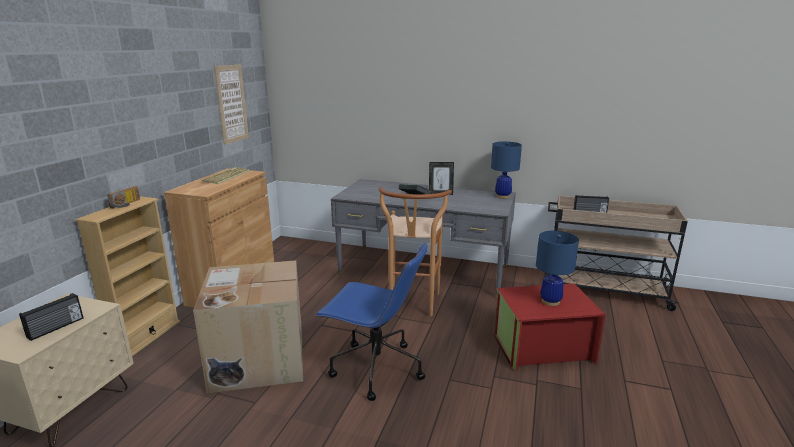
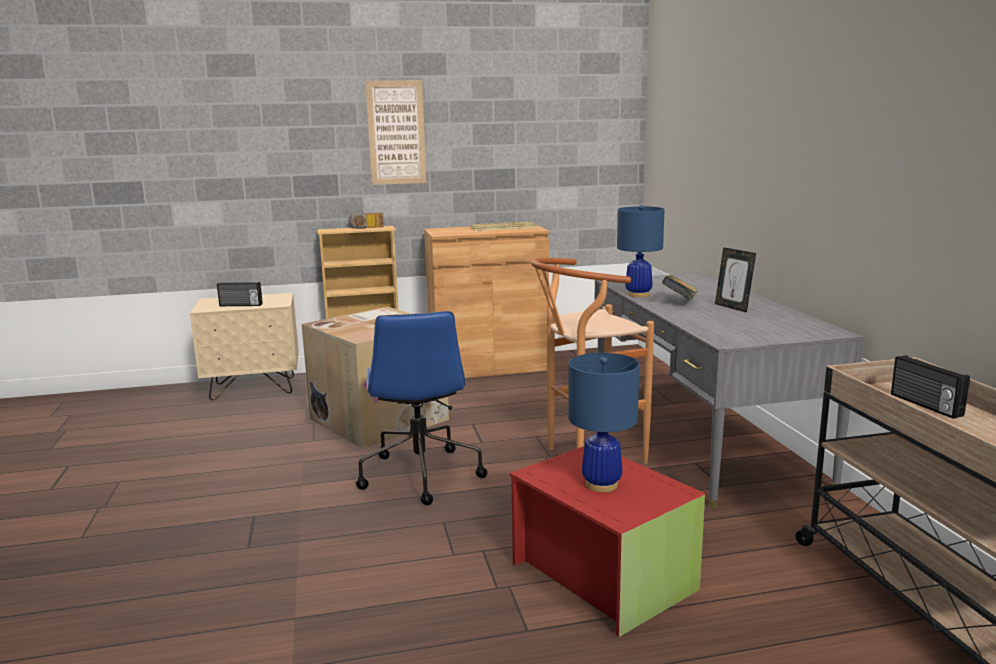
camera: 60 degrees right, 5 degrees down
(232, 104) = (562, 144): picture -> picture (396, 133)
(502, 196) = (815, 333): blue table lamp -> blue table lamp (638, 294)

